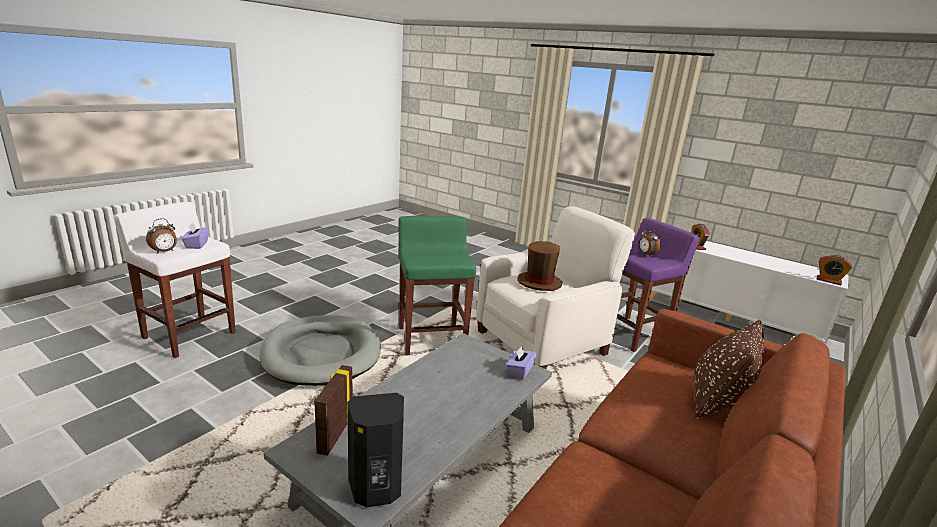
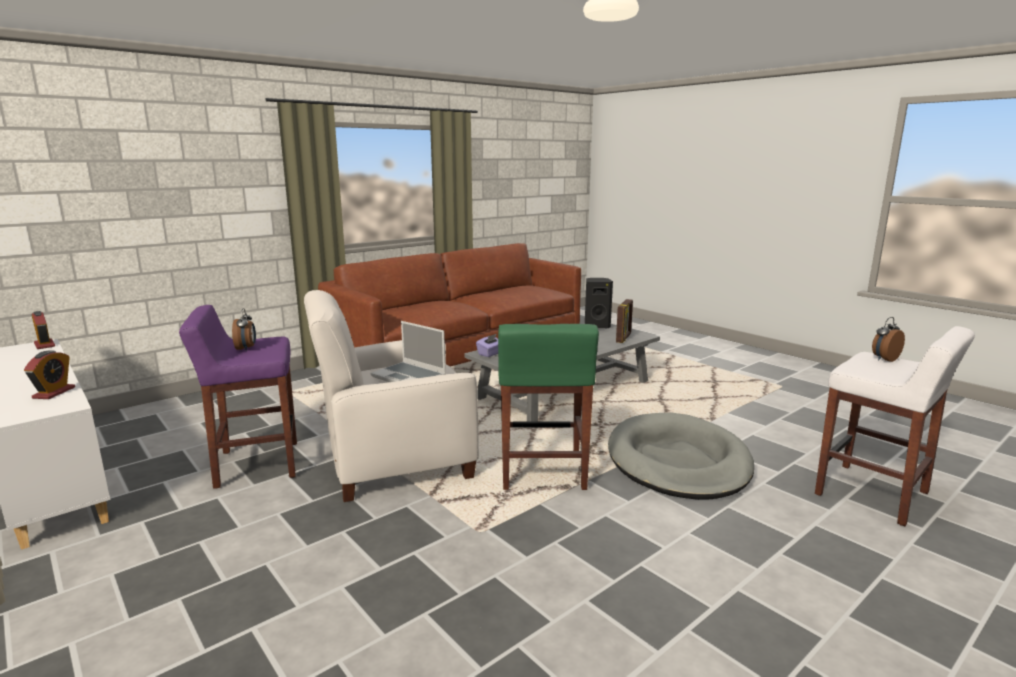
camera: 165 degrees left, 5 degrees down
(196, 245) = (867, 367): purple tissue box -> none
(539, 283) = (410, 377): brown hat -> laptop
(716, 401) = (394, 309): brown pillow -> none

